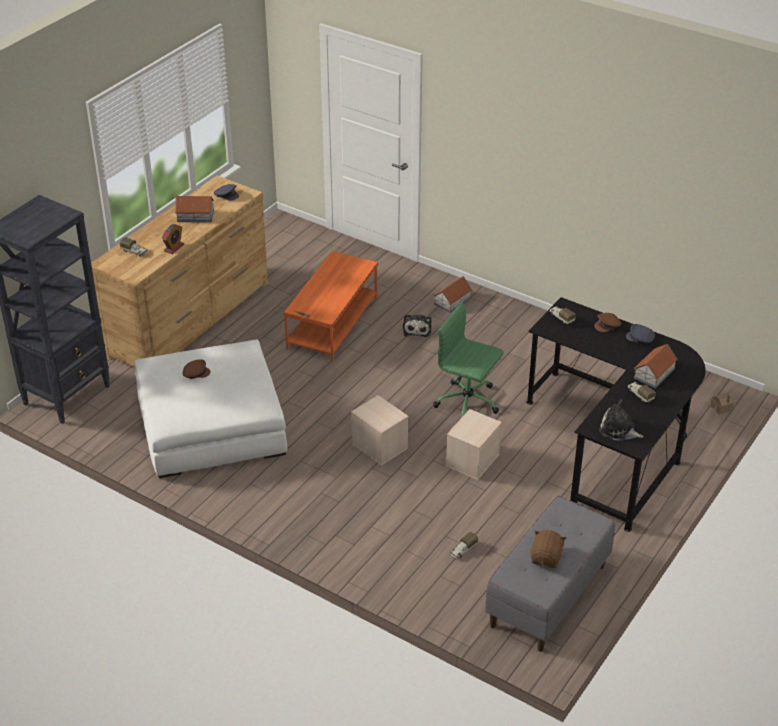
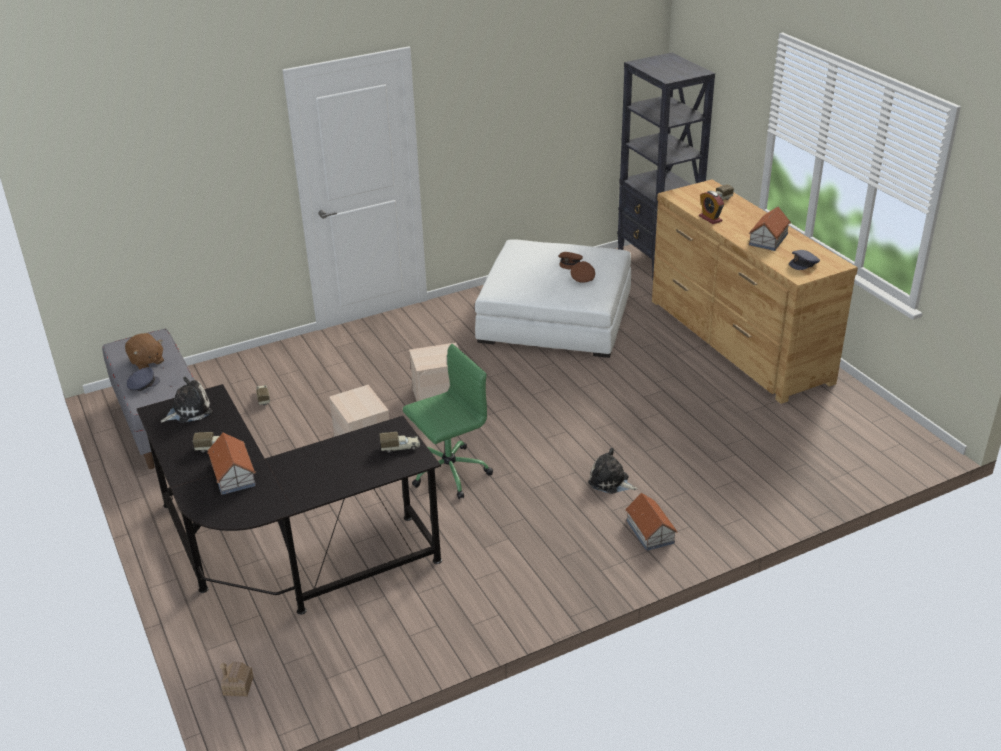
camera: 120 degrees right, 5 degrees down
(333, 323) = (666, 425): orange coffee table -> none
(607, 325) = (350, 478): brown cap -> brown cap (582, 278)
(640, 338) = (300, 493): grey cap -> grey cap (143, 384)

